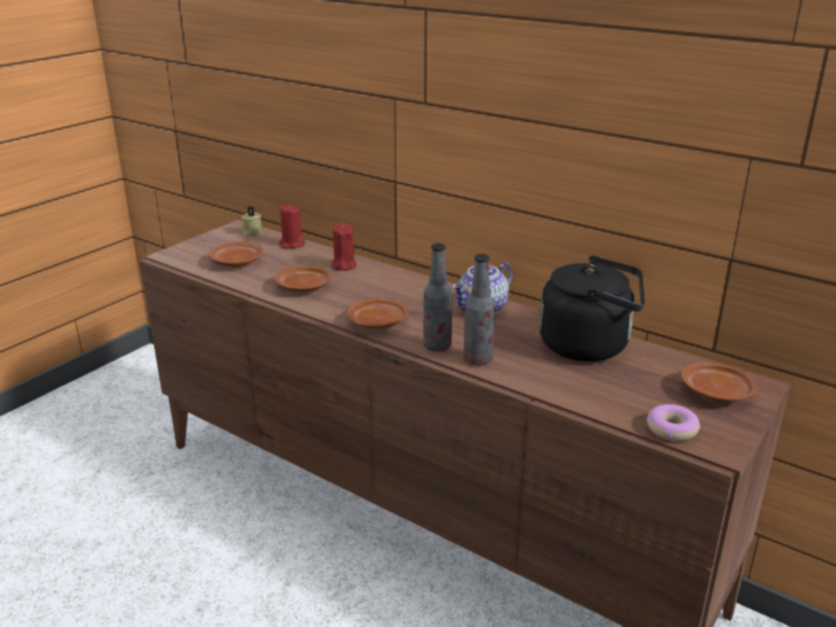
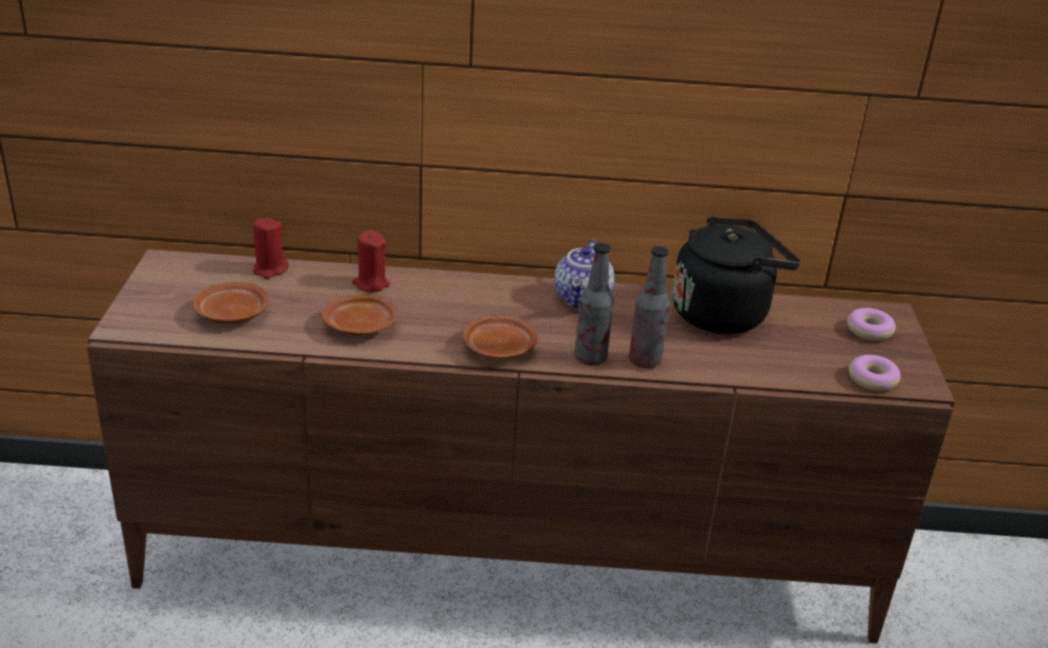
camera: 35 degrees left, 5 degrees up
(252, 232) = (194, 264): beige candle -> none
(717, 393) = (869, 330): brown plate -> donut

